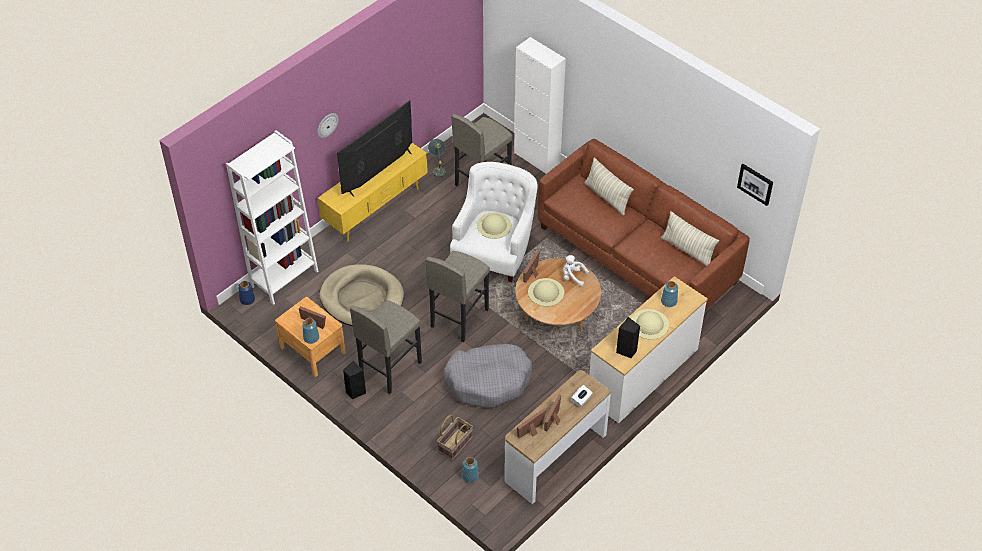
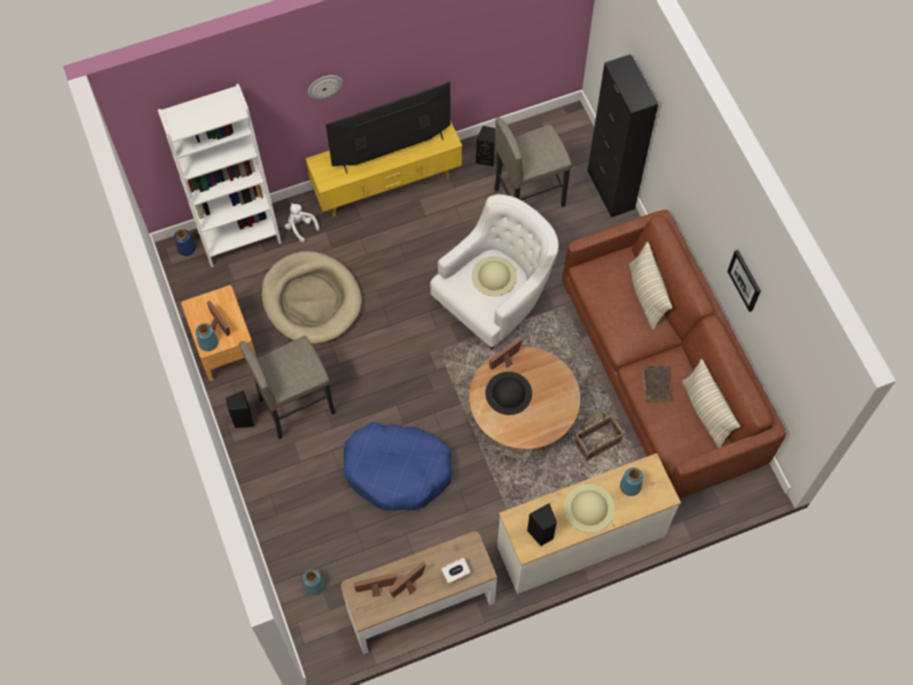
camera: 25 degrees right, 15 degrees up
(438, 169) = (486, 158): grey table lamp -> black speaker
(455, 444) = (317, 537): basket -> basket (597, 442)
(459, 318) = (407, 372): grey stool -> none
(488, 381) = (397, 470): grey dog bed -> blue dog bed
(537, 158) = (610, 190): white cabinet -> black cabinet
(546, 292) = (508, 393): beige hat -> black hat
(573, 277) = (552, 385): white plush toy -> white plush toy (300, 227)
(645, 246) = (656, 385): none -> brown book
(755, 184) = (807, 386): picture -> picture (745, 280)

